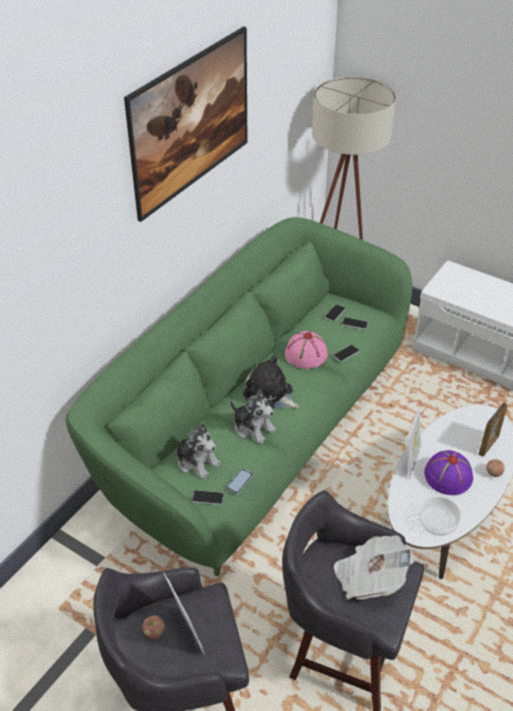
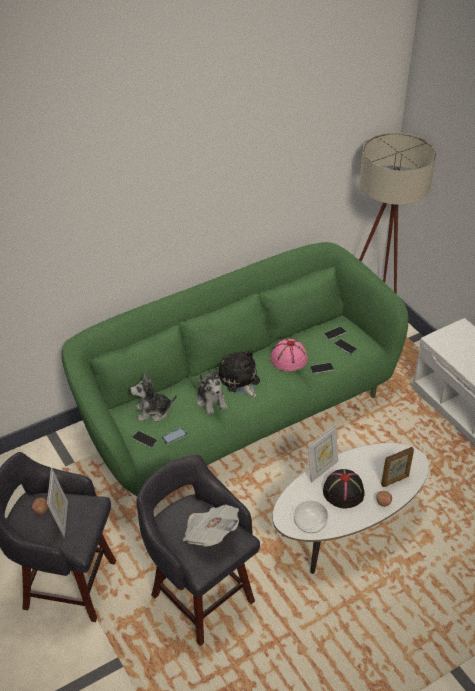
camera: 25 degrees right, 0 degrees up
(192, 151) = (220, 168): picture -> none
(197, 462) = (153, 411): plush toy -> plush toy turned 105 degrees clockwise
(447, 476) = (343, 491): purple hat -> black hat

